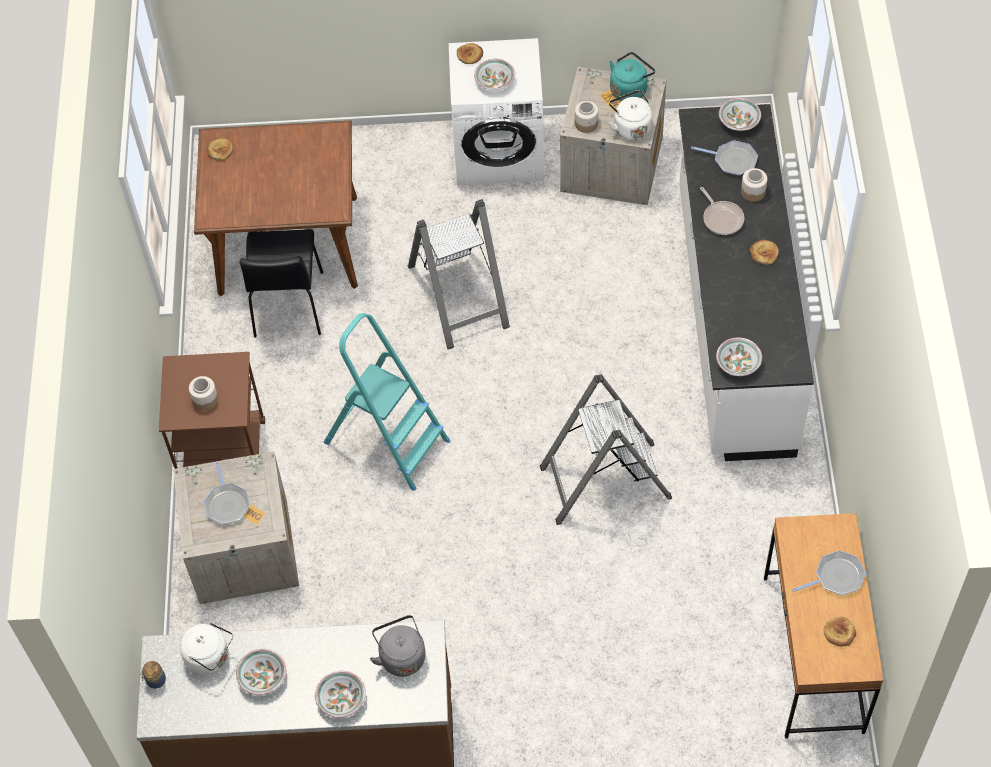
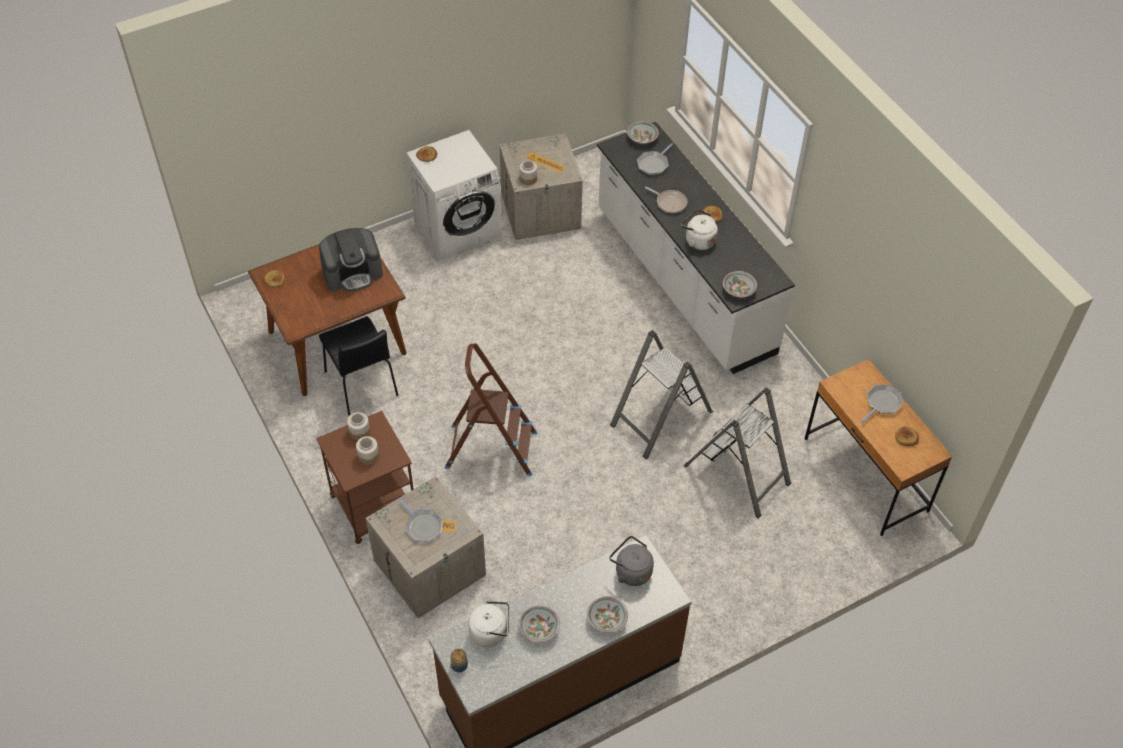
camera: 30 degrees left, 5 degrees down
(309, 172) = (353, 272): none -> coffee machine
(388, 442) = (492, 450): turquoise step ladder -> brown step ladder
(458, 297) = (484, 334): grey step ladder -> grey step ladder (738, 475)
(494, 81) = (455, 167): bowl -> none
(630, 89) = (544, 147): turquoise kettle -> none
(630, 127) = (560, 171): white kettle -> white kettle (698, 240)
(732, 160) = (653, 164): frying pan -> frying pan turned 135 degrees clockwise
(753, 191) = (679, 179): jar -> jar (359, 431)

